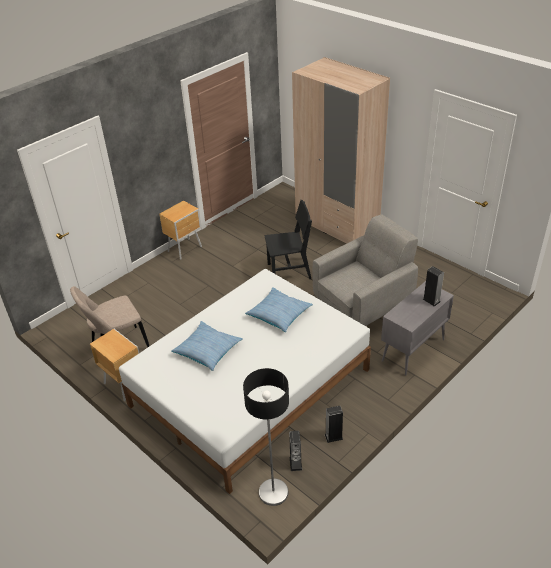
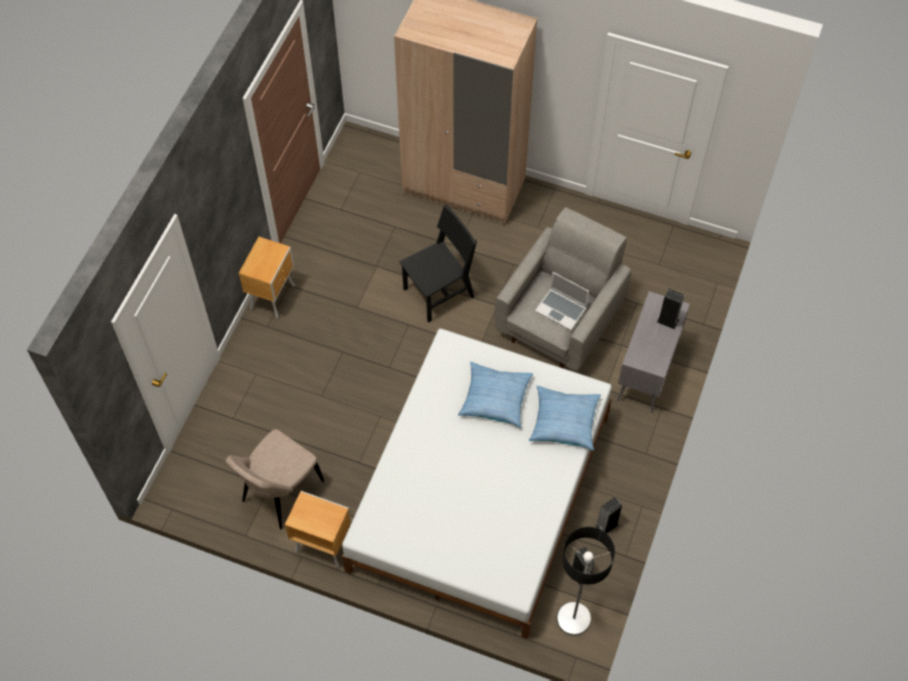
camera: 25 degrees left, 20 degrees up
(207, 350) = (437, 482): pillow -> pillow (564, 421)
(358, 283) = (561, 310): none -> laptop

